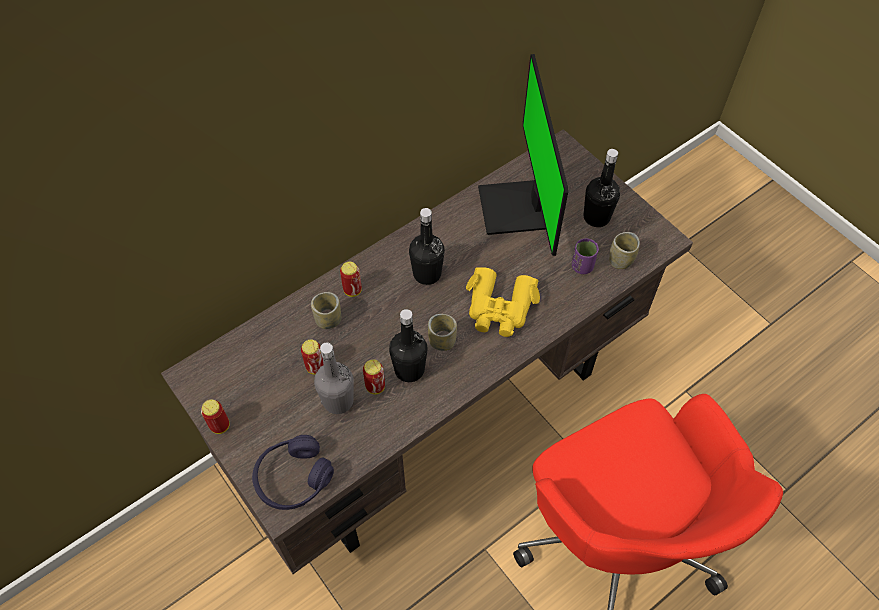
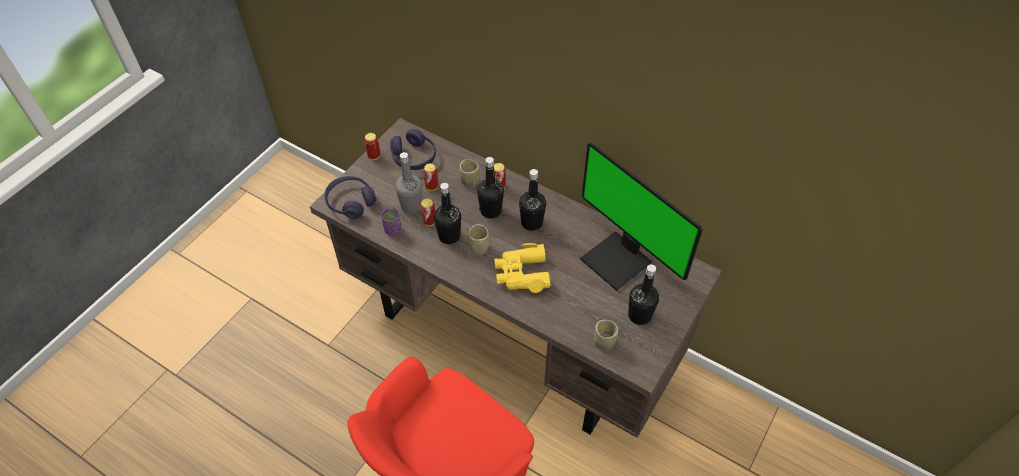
camera: 70 degrees right, 5 degrees down
(249, 374) = (414, 157): none -> purple headphones
(388, 311) = (491, 210): none -> black bottle
(517, 209) = (619, 260): monitor -> monitor turned 105 degrees counterclockwise
(582, 266) = (585, 317): purple cup -> purple cup (393, 230)

